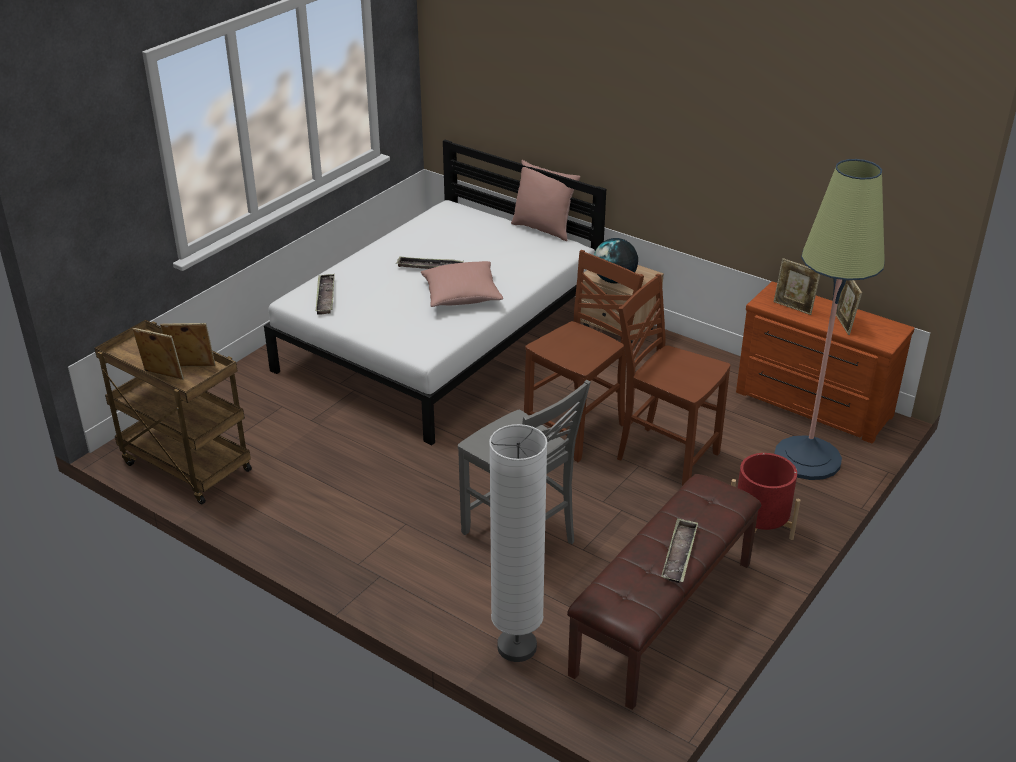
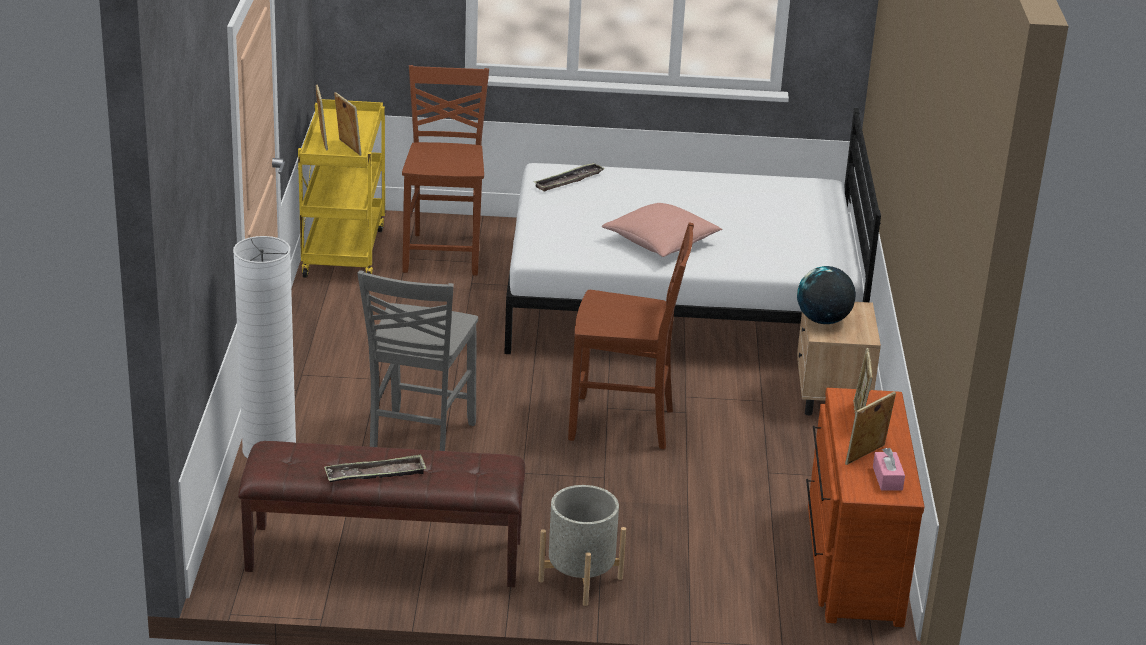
camera: 55 degrees right, 5 degrees down
(184, 466) = (342, 251): brown cart -> yellow cart
(430, 267) = (689, 211): tray -> none
(543, 229) = (855, 246): pink pillow -> none
(665, 456) = (638, 489): brown chair -> brown chair (444, 253)
(759, 528) = (580, 579): red planter -> grey planter
(807, 459) = (741, 582): floor lamp -> none
(875, 327) = (887, 478): none -> pink tissue box

